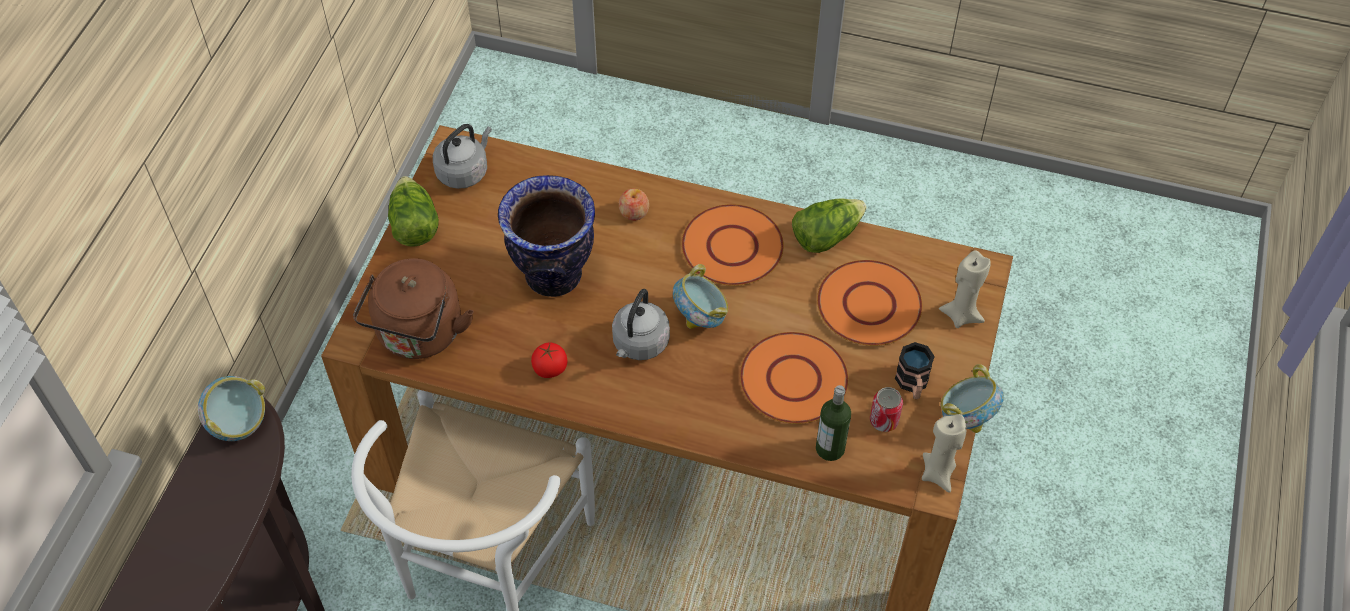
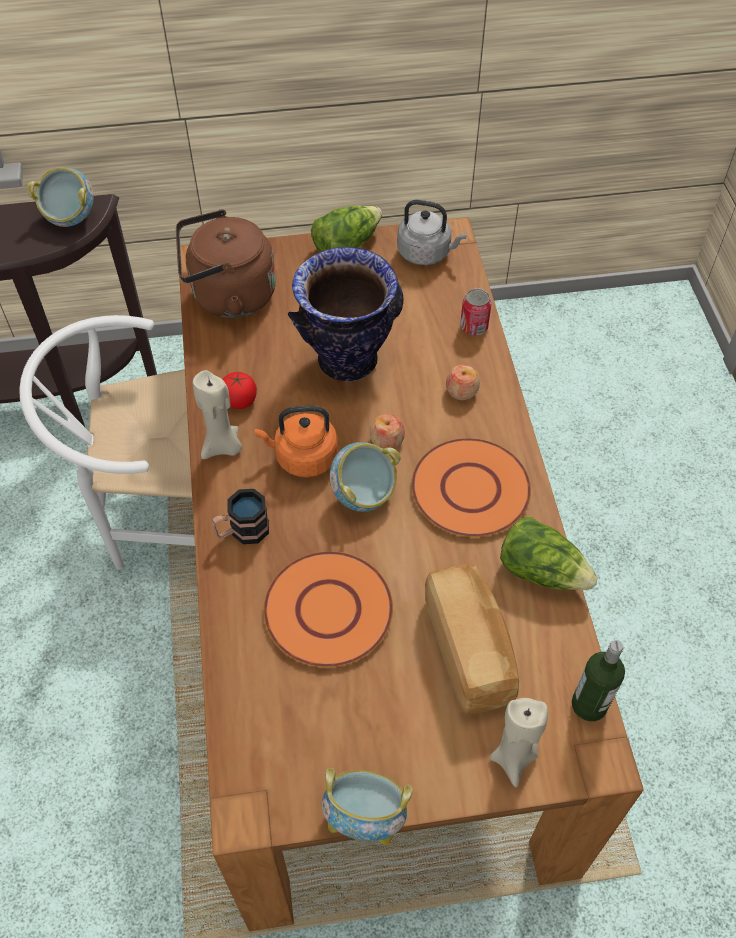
camera: 65 degrees right, 0 degrees up
(639, 344) = (303, 458): grey kettle -> orange kettle
(655, 281) = (386, 441): none -> apple
(830, 448) = (254, 679): bottle -> bottle (589, 705)
(869, 305) = (470, 650): orange plate -> bread
(884, 420) = (317, 722): can -> can (474, 327)
(912, 384) = (383, 736): mug -> mug (242, 531)
(938, 473) = (269, 810): beige candle -> beige candle (223, 447)

